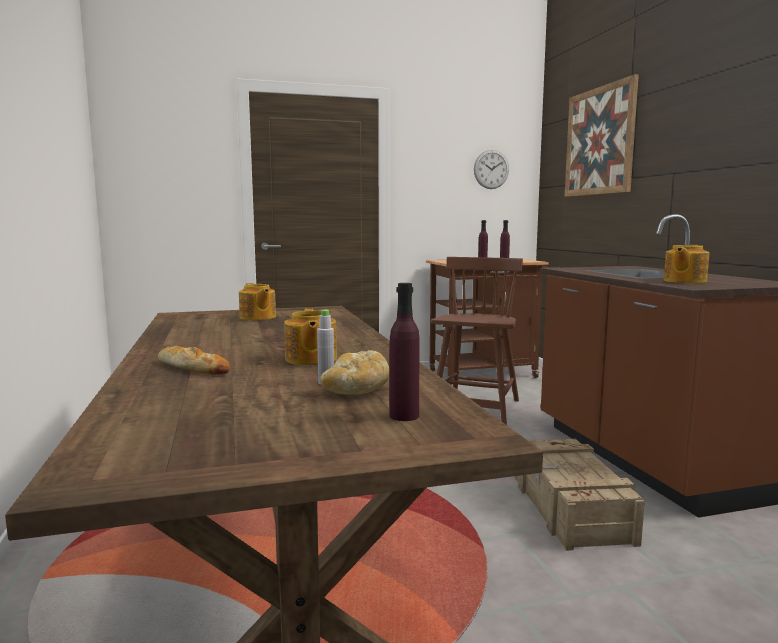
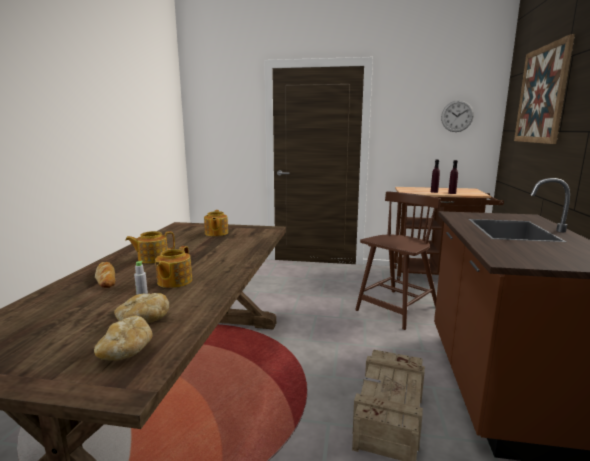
camera: 25 degrees right, 5 degrees up
(404, 416) = (126, 352): purple bottle -> bread
(683, 281) = (518, 248): teapot -> teapot (152, 258)

